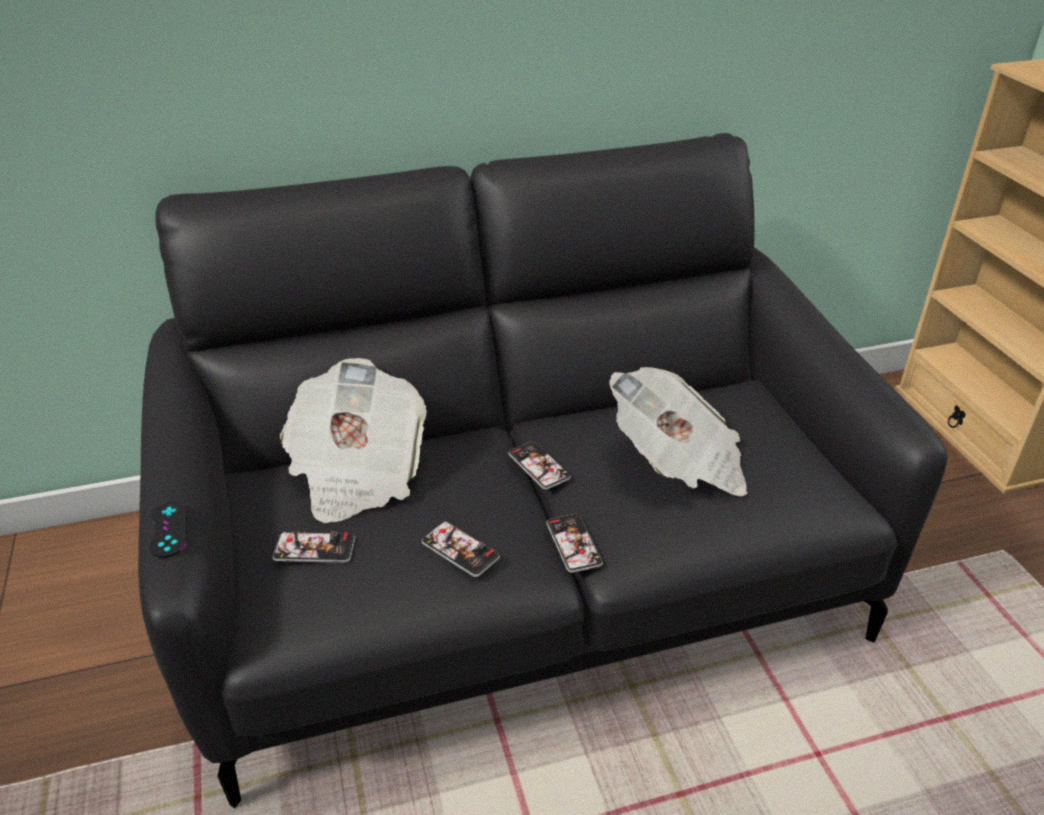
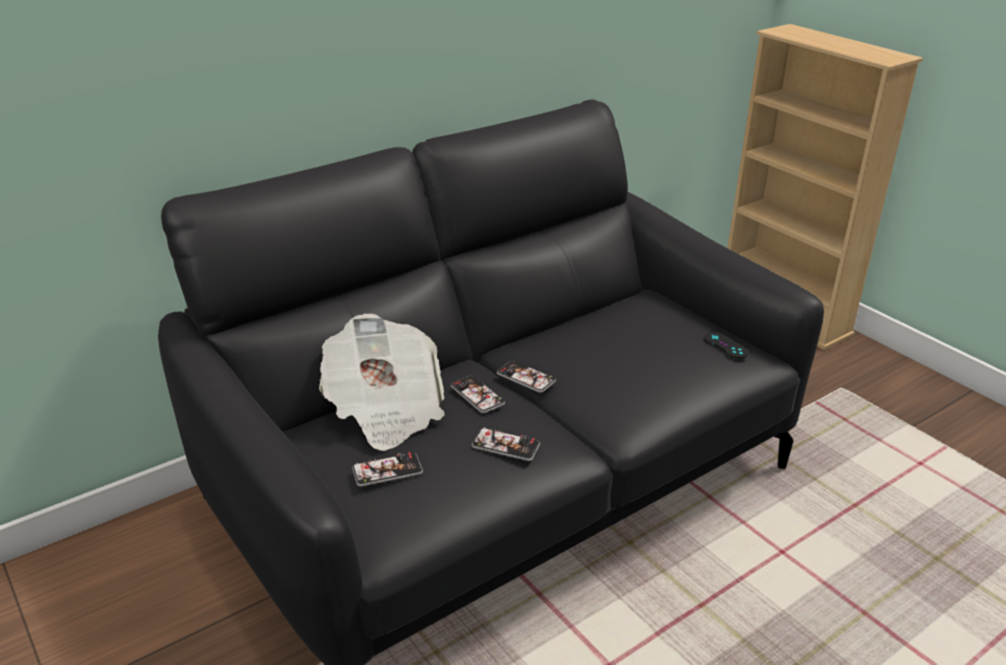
camera: 20 degrees left, 5 degrees down
(169, 529) = (287, 468): black game controller -> black game controller (725, 345)
(573, 543) = (584, 424): phone -> phone (477, 395)
(678, 462) = (632, 352): newspaper -> none

